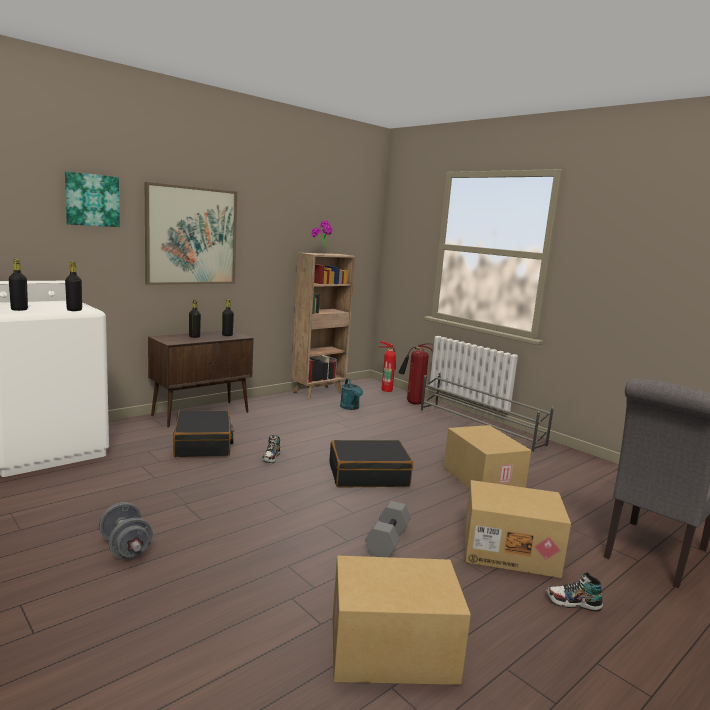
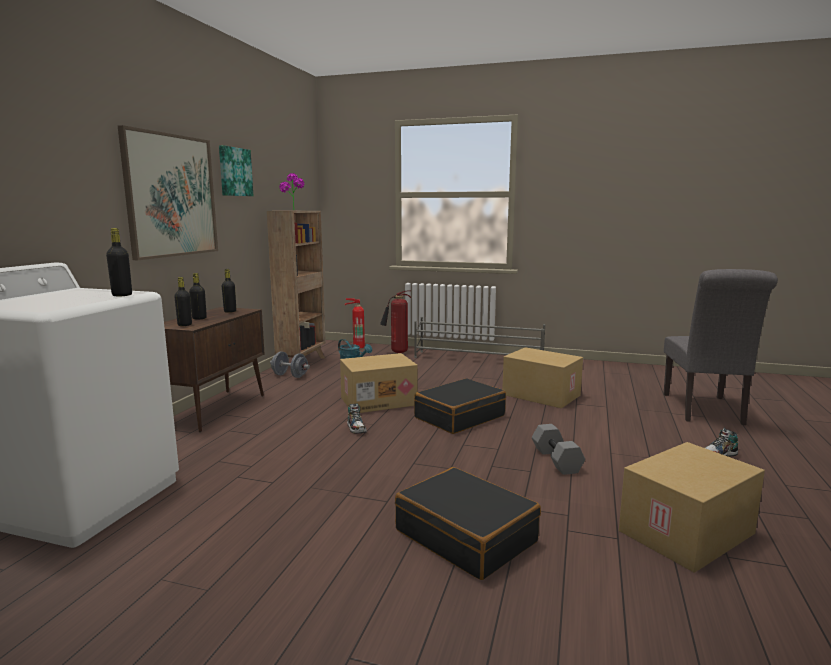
camera: 30 degrees left, 0 degrees up
(19, 309) = (49, 304): black bottle -> black bottle (184, 325)
(92, 200) = (62, 149): picture -> picture (234, 172)
(126, 548) = (362, 555): grey dumbbell -> grey dumbbell (290, 376)
(203, 444) = (269, 436): black suitcase -> black suitcase (466, 536)
(510, 551) = (636, 437): cardboard box -> cardboard box (378, 401)

